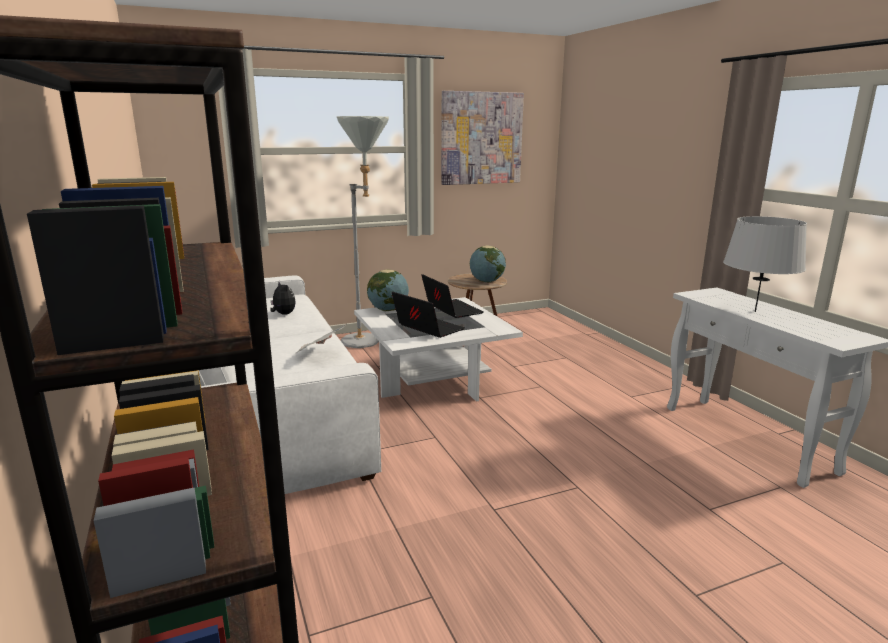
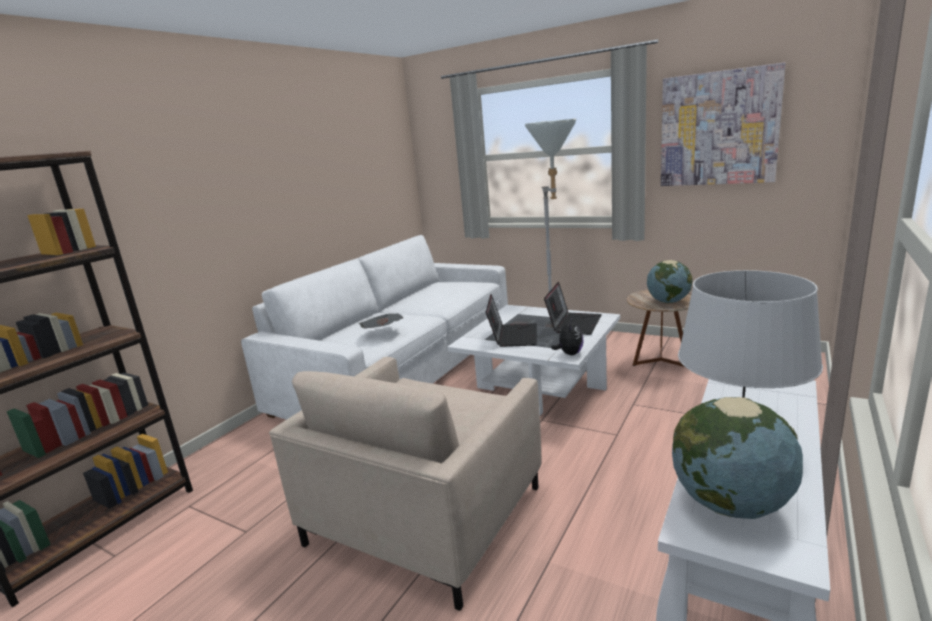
camera: 55 degrees right, 0 degrees up
(283, 314) = (439, 297): plush toy -> plush toy (569, 354)
(388, 310) = (527, 311): globe -> globe (730, 504)
(537, 487) = (424, 514): none -> beige armchair

